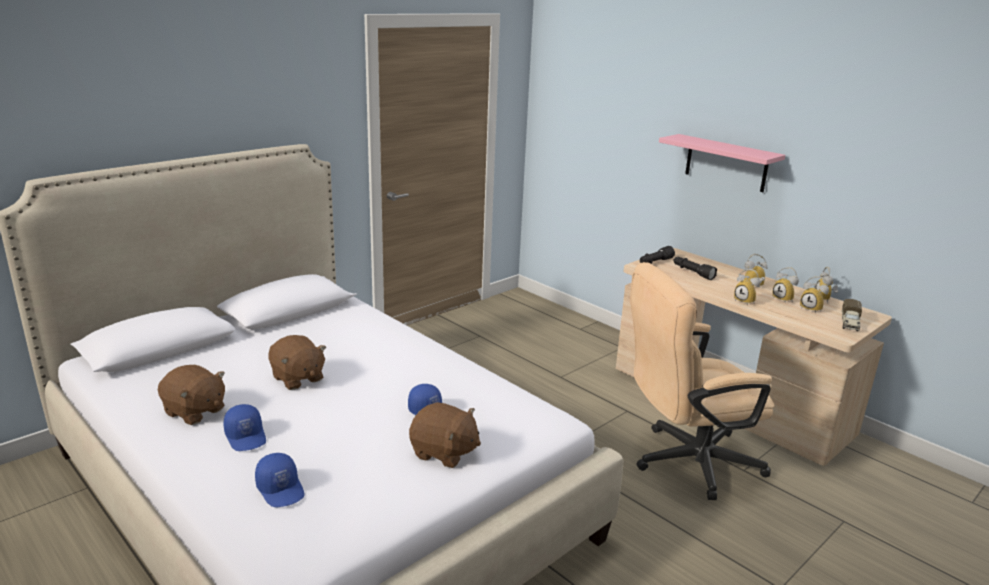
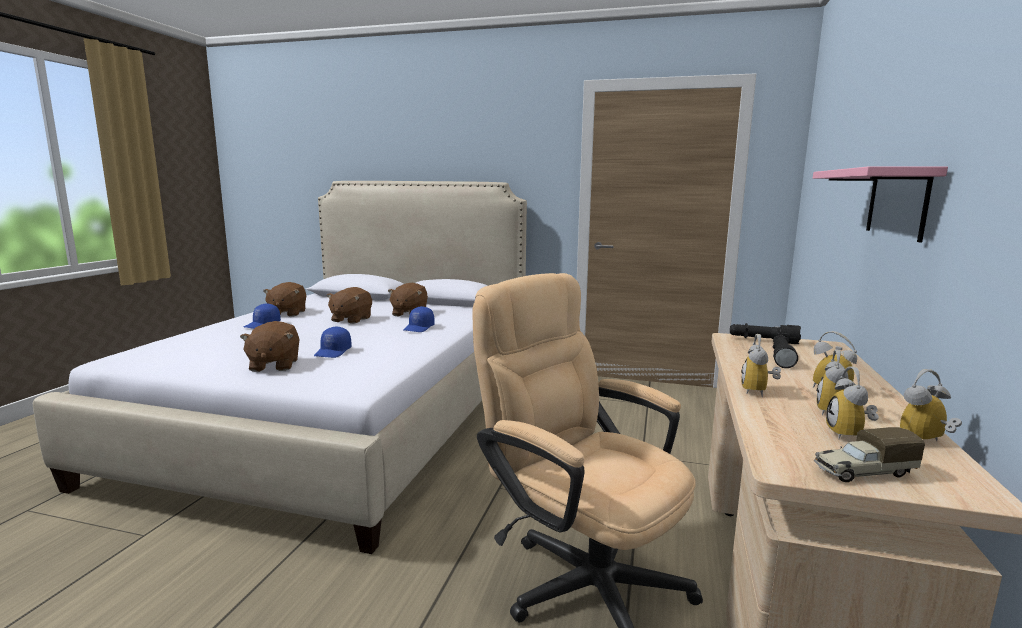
camera: 60 degrees right, 10 degrees down
(281, 489) = (198, 340): blue cap -> blue cap (419, 328)
(317, 342) = (409, 313): none -> brown plush toy

